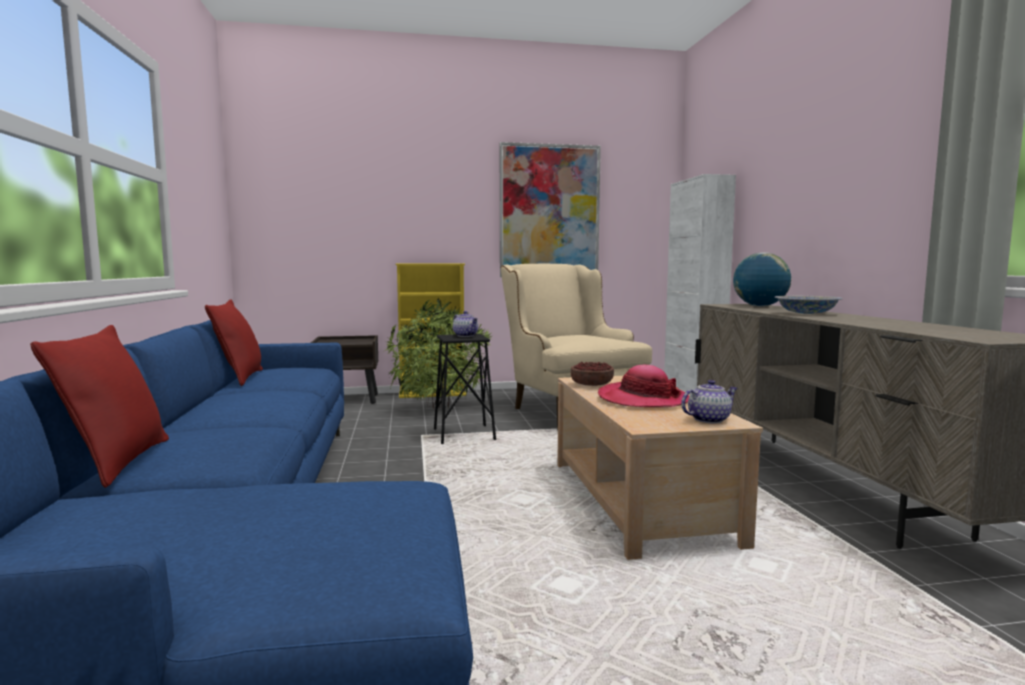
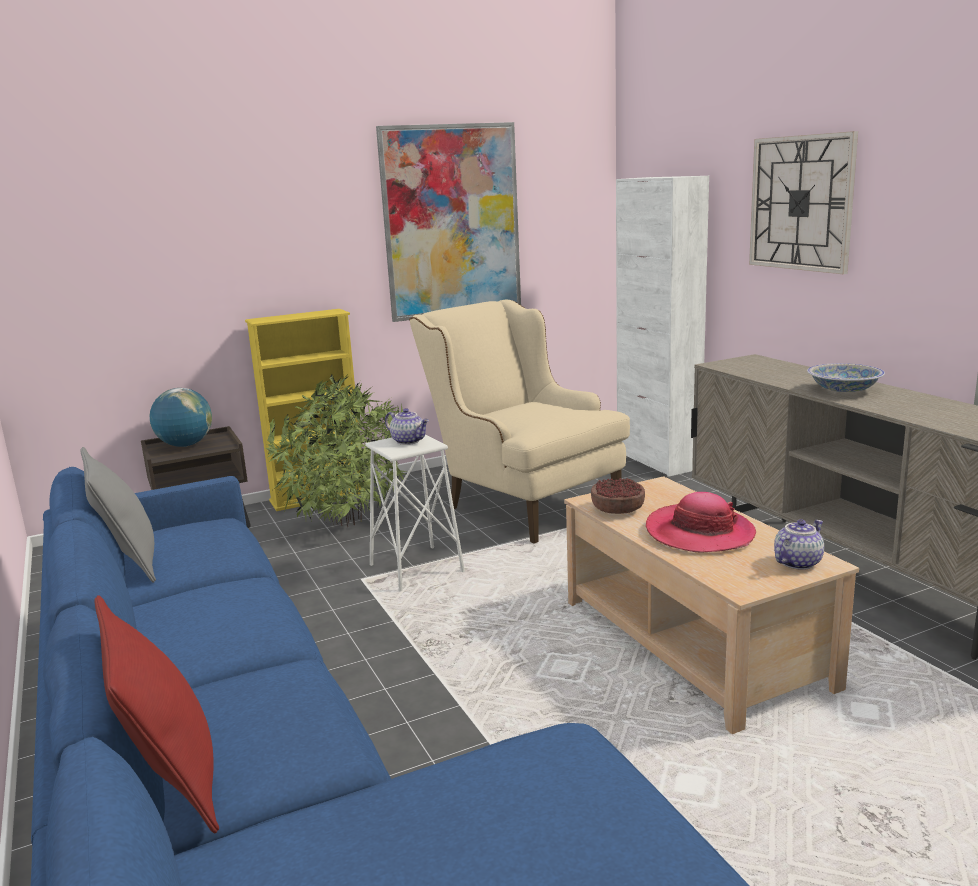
camera: 15 degrees left, 10 degrees up
(240, 378) = (129, 563): red pillow -> grey pillow
(464, 434) = (417, 568): black stool -> white stool
(760, 306) = (770, 367): globe -> globe (185, 445)
(797, 182) = (801, 203): none -> wall clock

